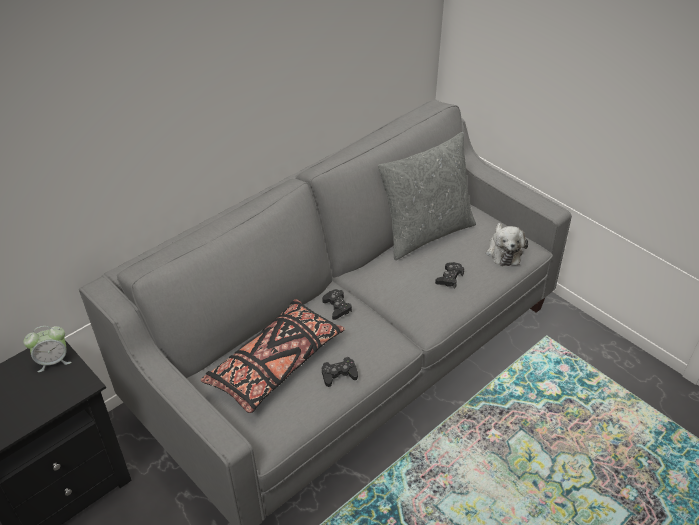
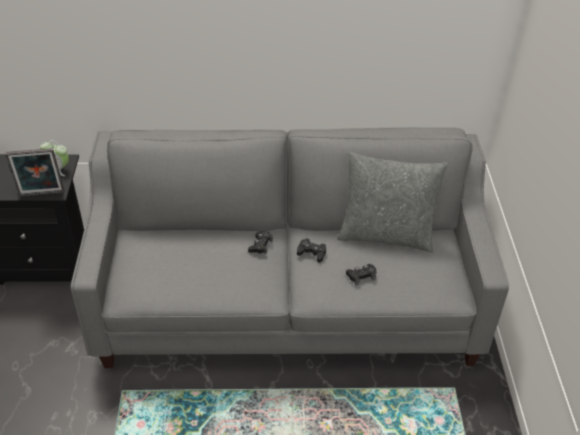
camera: 40 degrees right, 0 degrees up
(70, 398) = (41, 195): none -> picture frame
(275, 364) = (179, 255): black pillow -> none
(339, 374) = (208, 287): black game controller -> black game controller (311, 252)
(503, 251) = (430, 284): plush toy -> none

